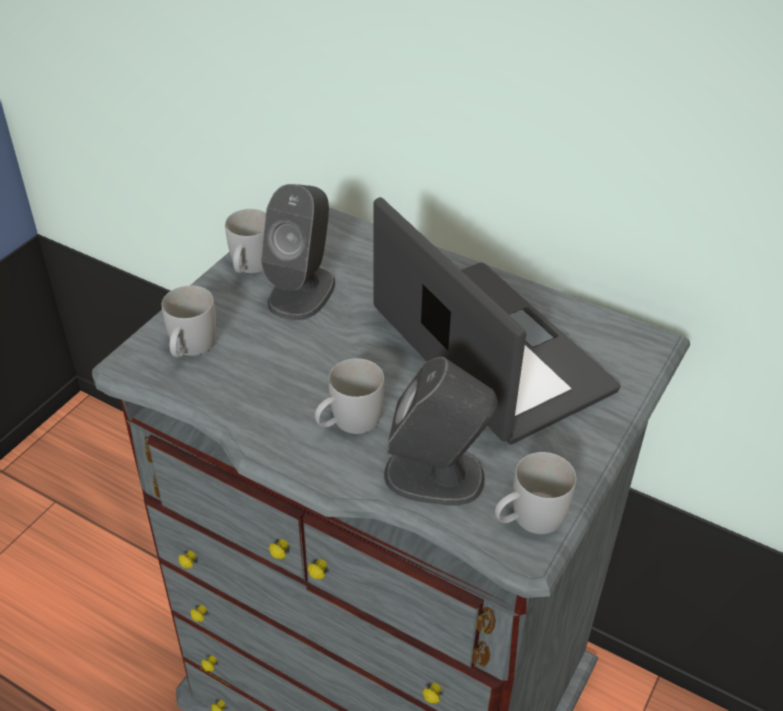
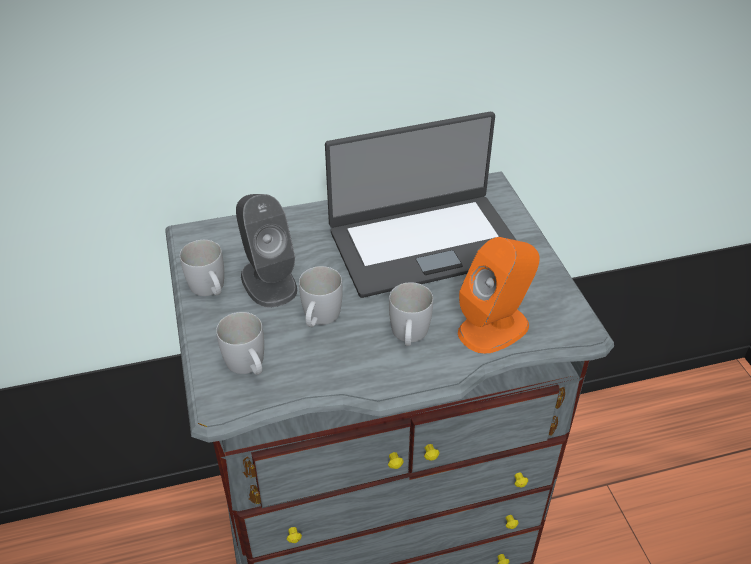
camera: 45 degrees left, 0 degrees up
(436, 476) = (494, 328): grey speaker -> orange speaker
(488, 352) = (424, 243): laptop -> laptop turned 150 degrees clockwise
(528, 519) = (564, 314): white mug -> white mug (319, 318)

